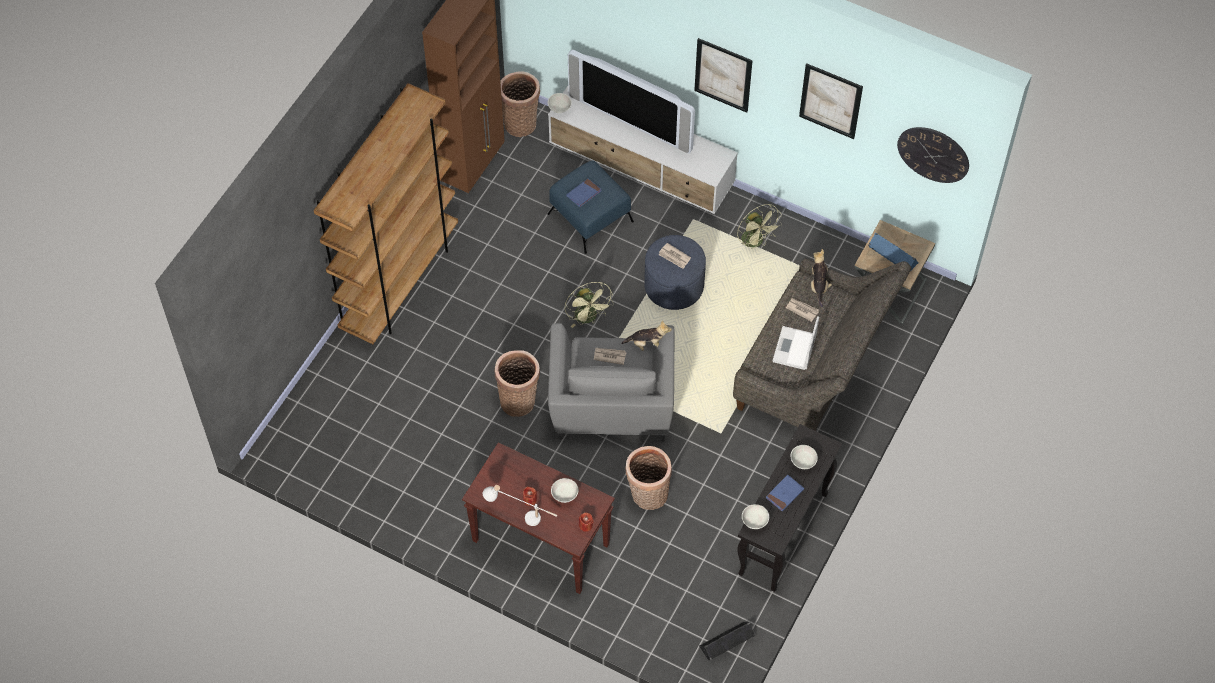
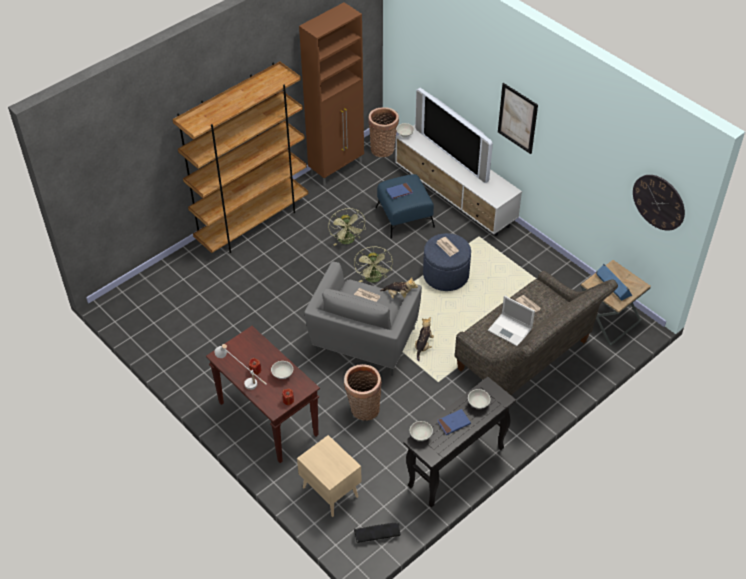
camera: 20 degrees right, 10 degrees down
(519, 400) = (299, 318): basket -> none
(653, 608) = (330, 491): none -> beige nightstand
(756, 242) = (519, 262): green fan -> green fan (348, 241)
(794, 349) = (510, 330): laptop -> laptop turned 90 degrees counterclockwise
(818, 285) = (547, 292): plush toy -> plush toy (423, 346)
(830, 101) = (589, 146): picture -> none

